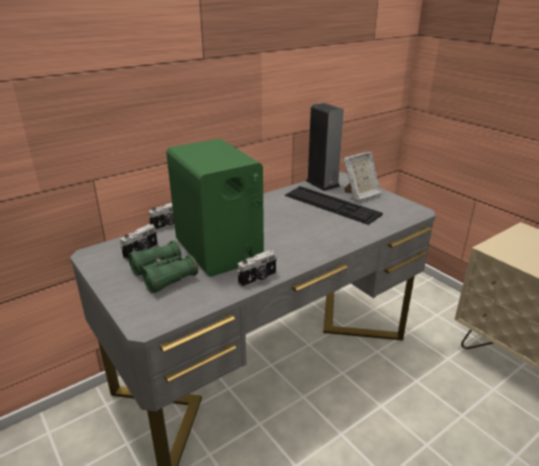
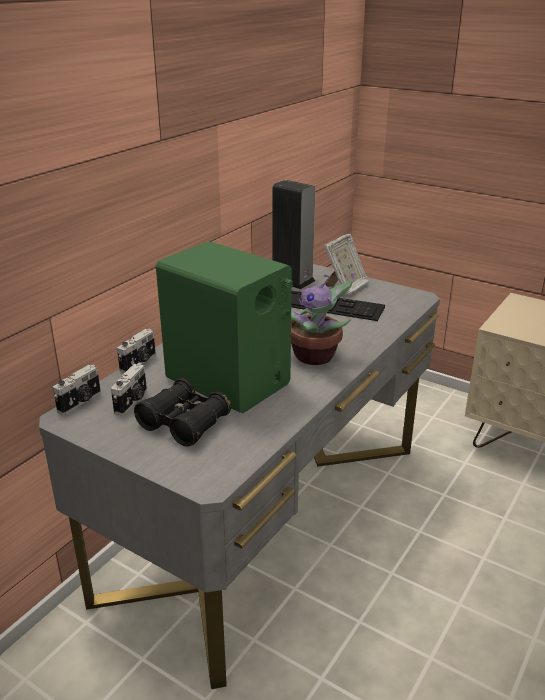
camera: 20 degrees left, 0 degrees up
(163, 275) = (184, 423): green binoculars -> black binoculars
(258, 279) = (300, 405): camera -> camera (80, 402)
(298, 244) = (316, 357): none -> potted plant

